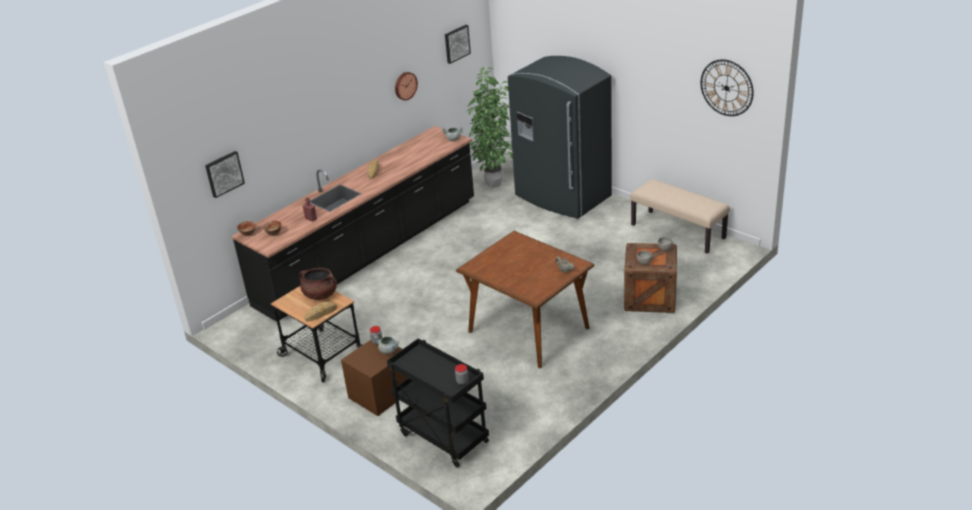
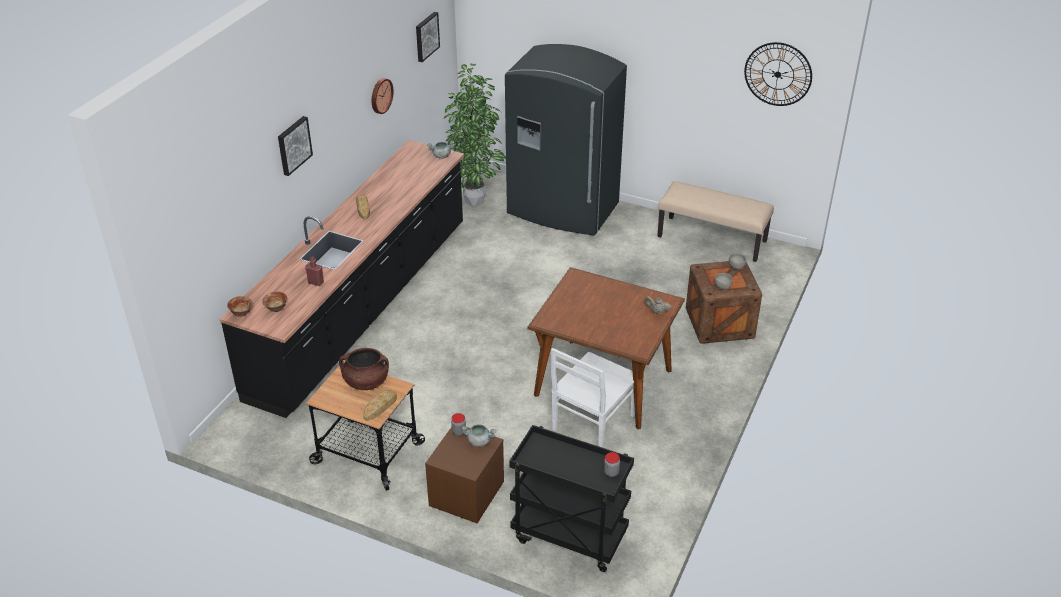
camera: 20 degrees left, 5 degrees up
(224, 173) = (208, 241): picture -> picture (293, 145)
(504, 358) = (592, 424): none -> white chair

